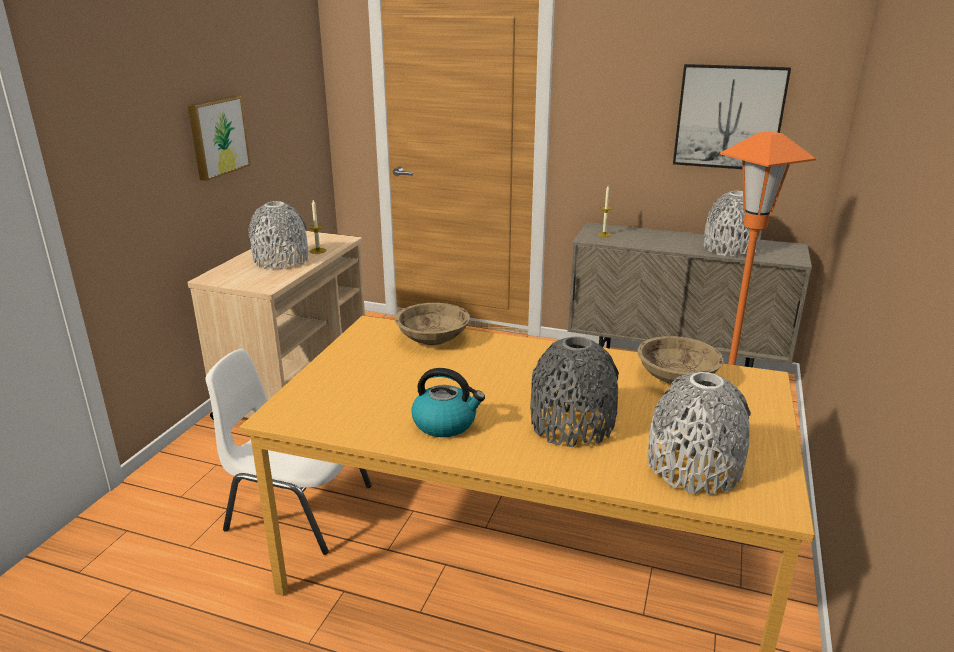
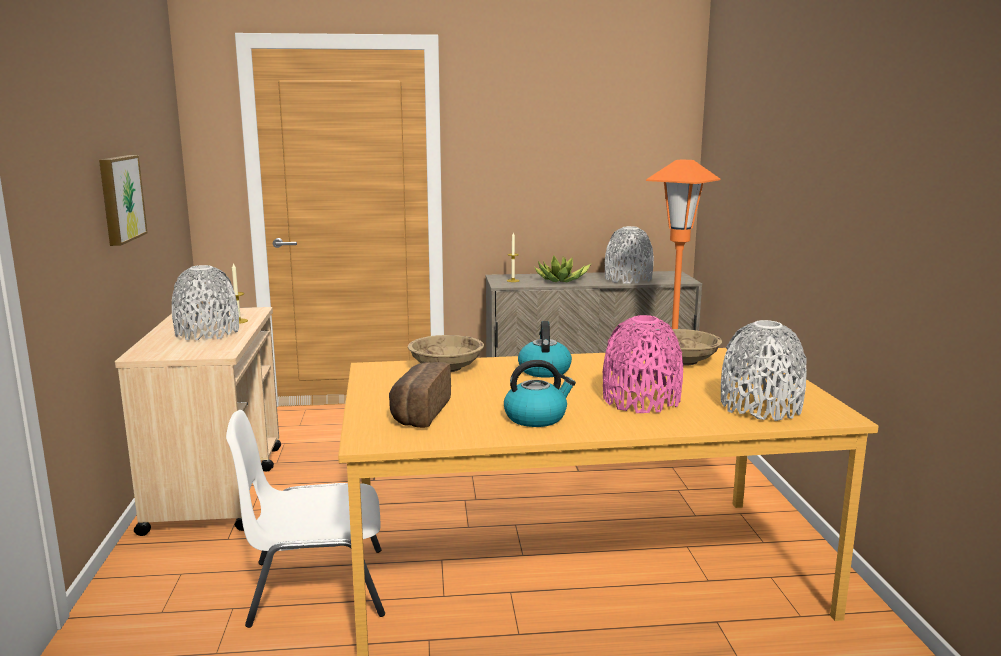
camera: 25 degrees left, 10 degrees down
(351, 390) = (418, 412): none -> bread
(518, 361) = (544, 370): none -> kettle
(572, 425) = (641, 400): grey vase -> pink vase
(654, 242) = (562, 281): none -> potted plant
(729, 117) = (605, 165): picture -> none

